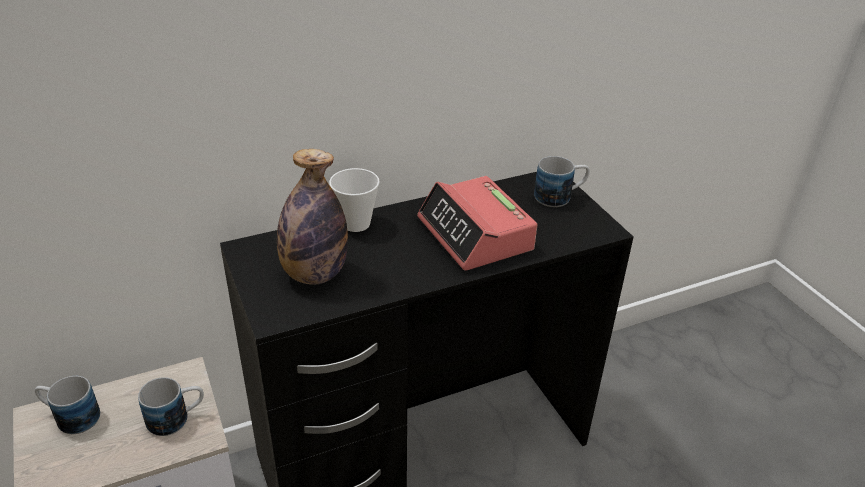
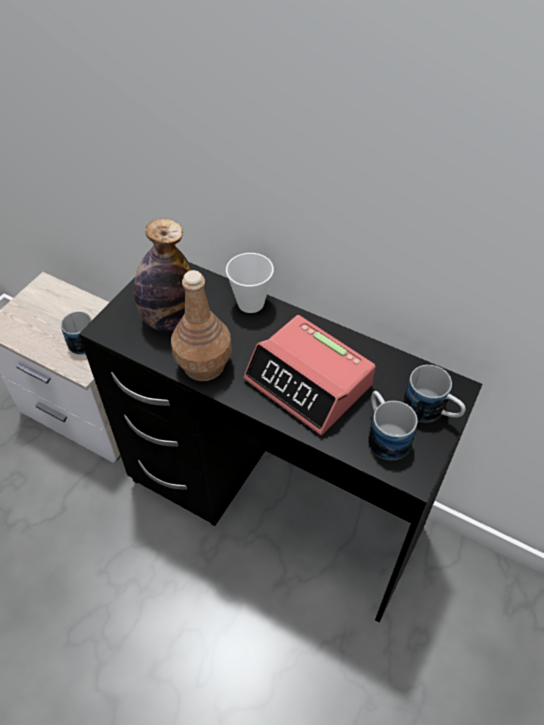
camera: 55 degrees right, 15 degrees up
(70, 417) = (53, 299): mug -> mug (384, 434)
(395, 278) = (204, 365): none -> brown bottle
(475, 235) = (309, 383): alarm clock -> alarm clock turned 75 degrees counterclockwise

